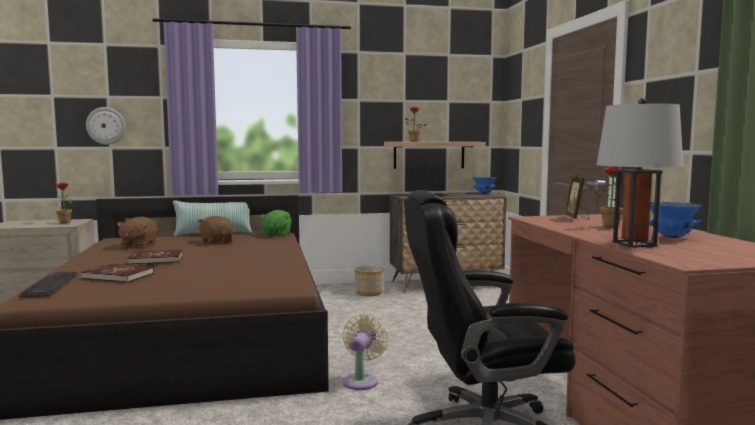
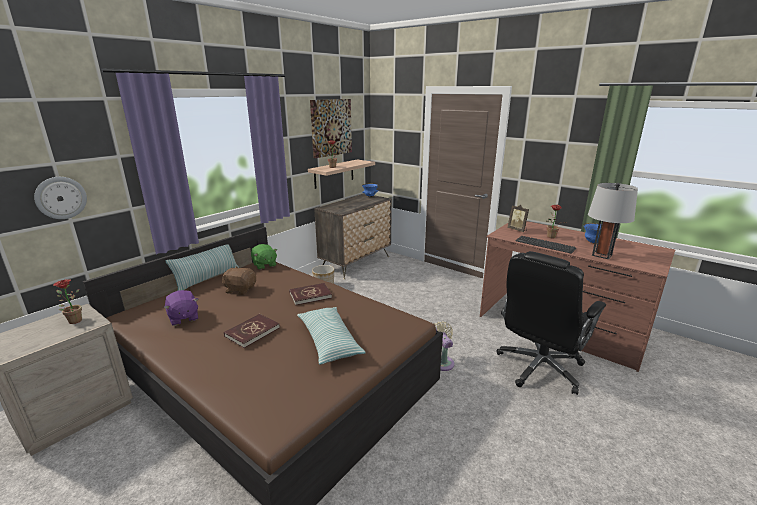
camera: 40 degrees left, 15 degrees up
(50, 285) = (248, 404): keyboard -> keyboard (545, 245)
(118, 276) = (275, 365): red book -> red book (310, 295)
(138, 244) = (183, 318): brown plush toy -> purple plush toy
(190, 276) = (329, 341): none -> pillow
(427, 94) = (331, 127): none -> picture

